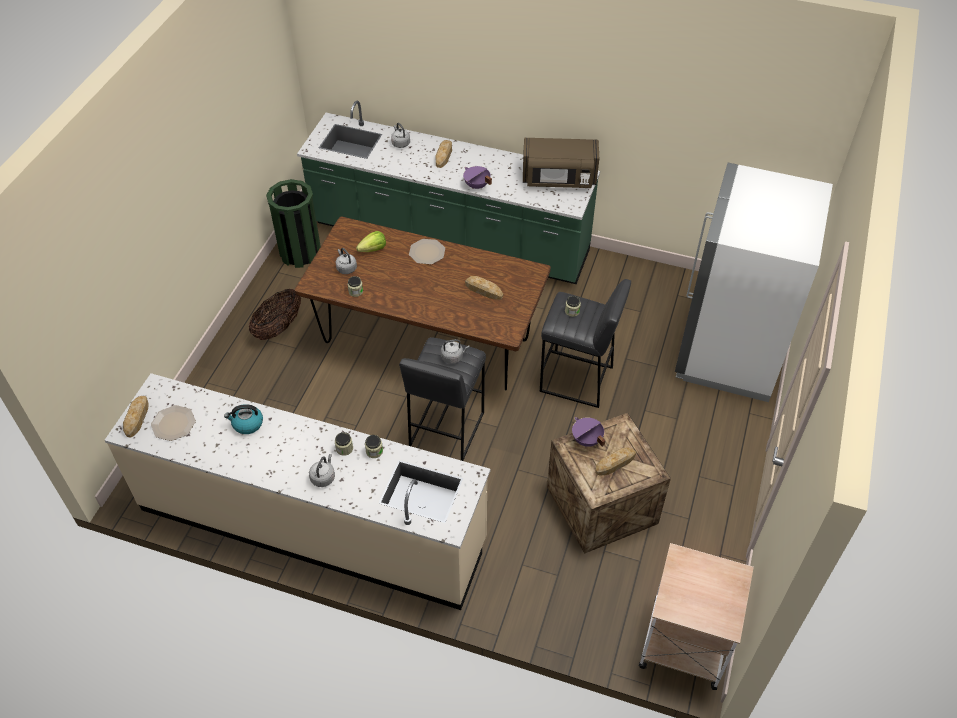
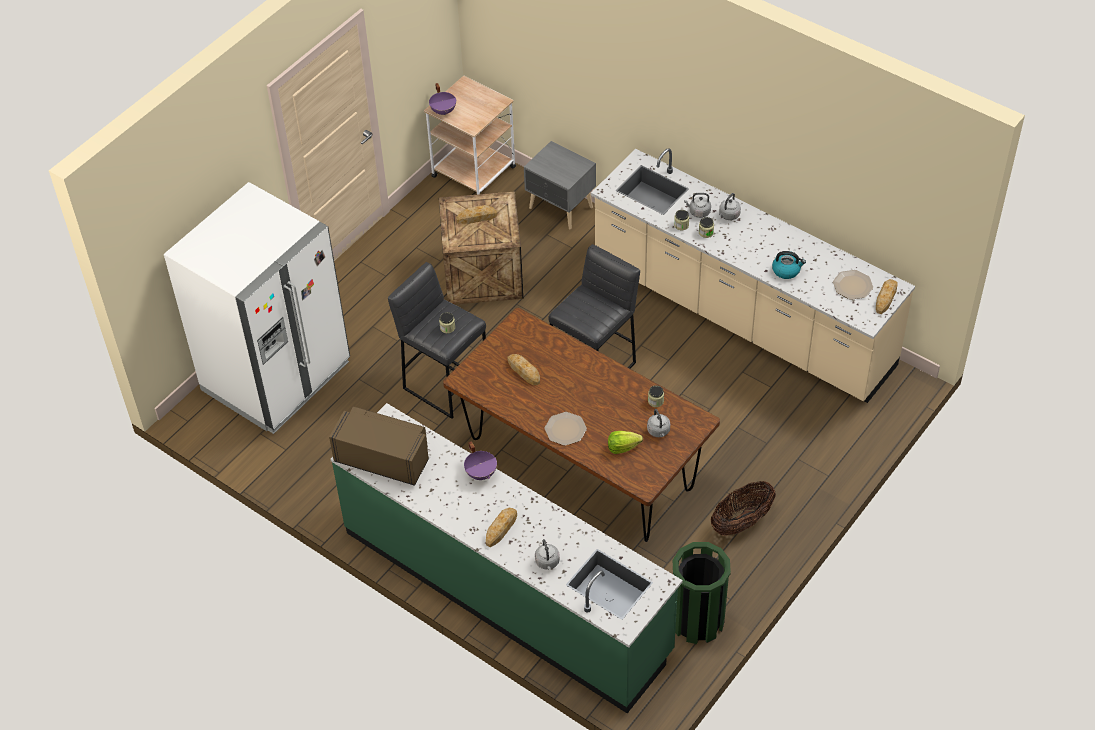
camera: 160 degrees left, 0 degrees up
(453, 357) = (581, 310): grey kettle -> grey kettle (698, 212)
(556, 616) = (561, 209): none -> grey nightstand
(586, 440) = (491, 239): purple cooking pot -> purple cooking pot (444, 111)

